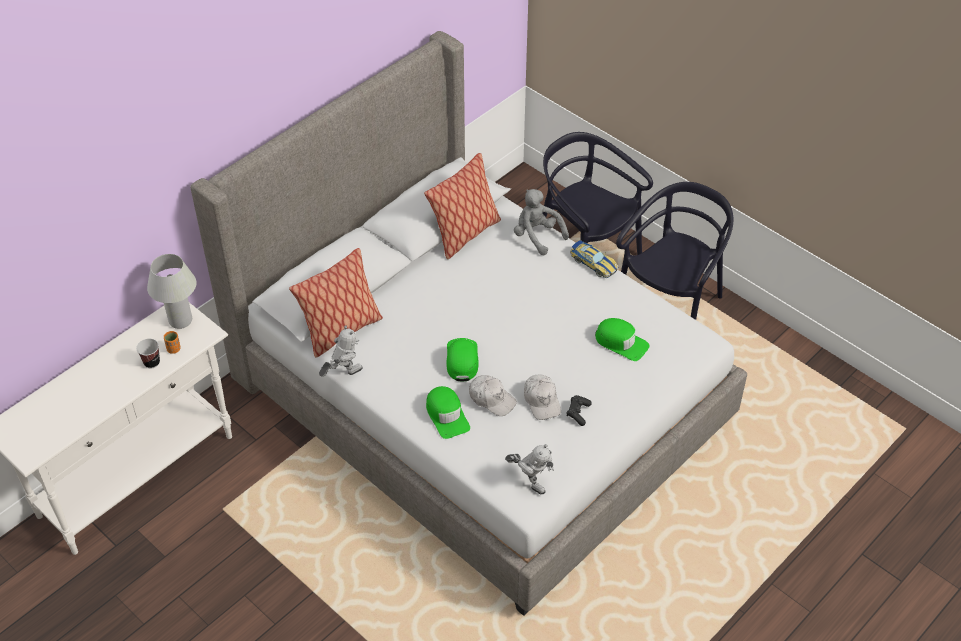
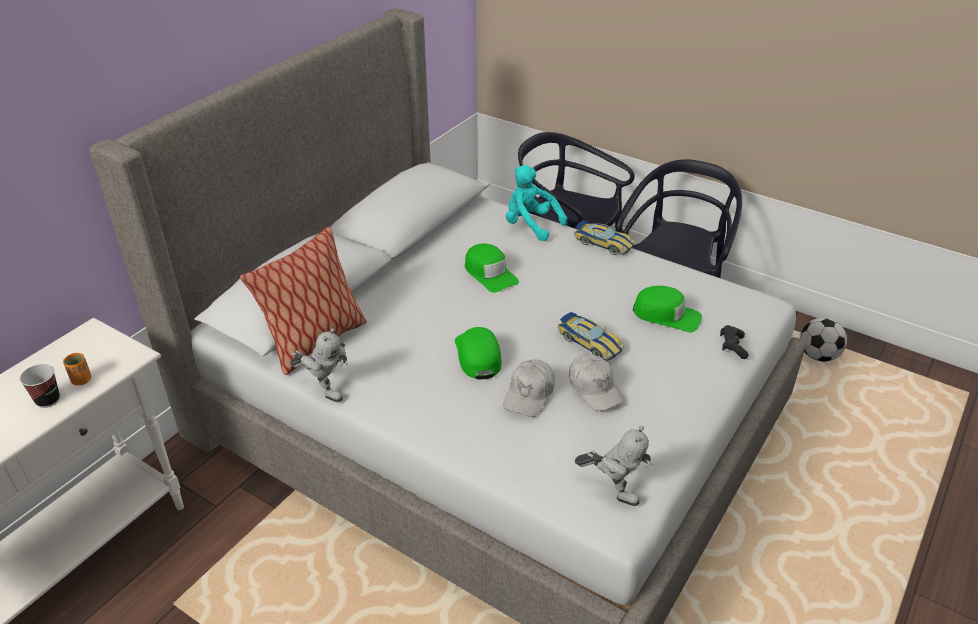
camera: 10 degrees left, 10 degrees down
(180, 320) = (93, 345): white table lamp -> none
(343, 374) = (324, 390): toy robot -> toy robot turned 75 degrees clockwise
(447, 415) = (474, 422): green cap -> green cap (490, 273)
(465, 234) = (448, 232): pillow -> none
(492, 399) = (529, 394): white cap -> white cap turned 90 degrees clockwise
(537, 236) = (530, 225): grey plush toy -> turquoise plush toy
(551, 359) = (589, 342): none -> toy car
(578, 413) = (645, 397): black game controller -> black game controller (732, 347)
(787, 375) = (818, 356): none -> football

